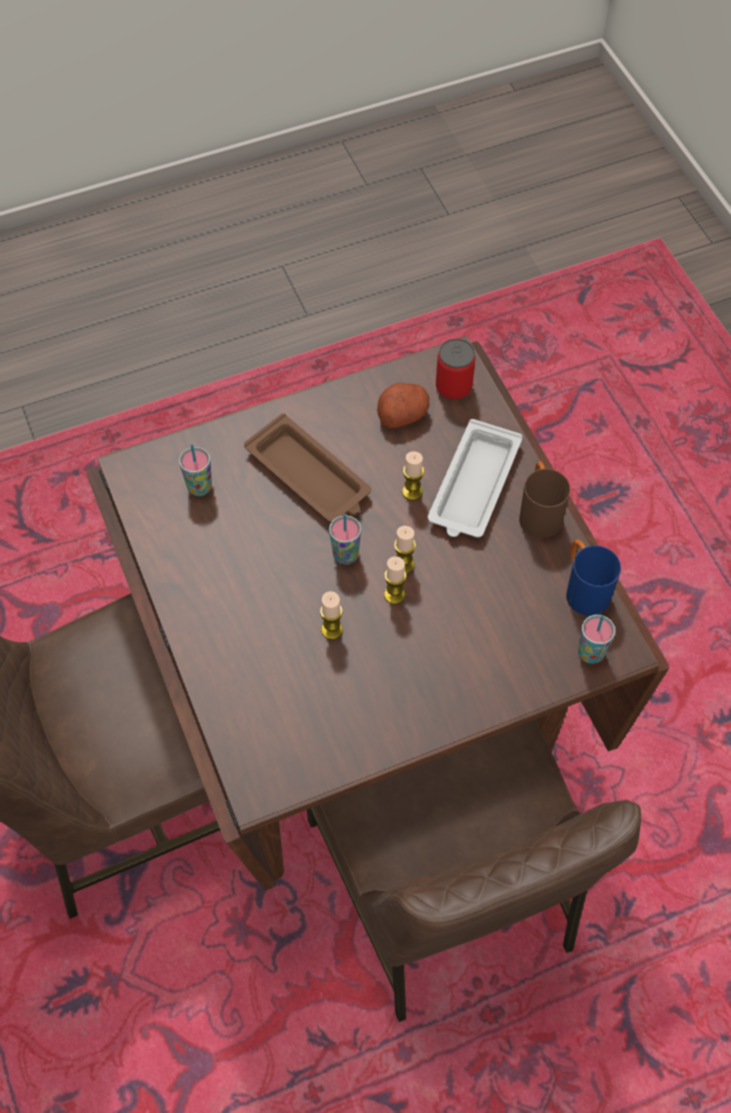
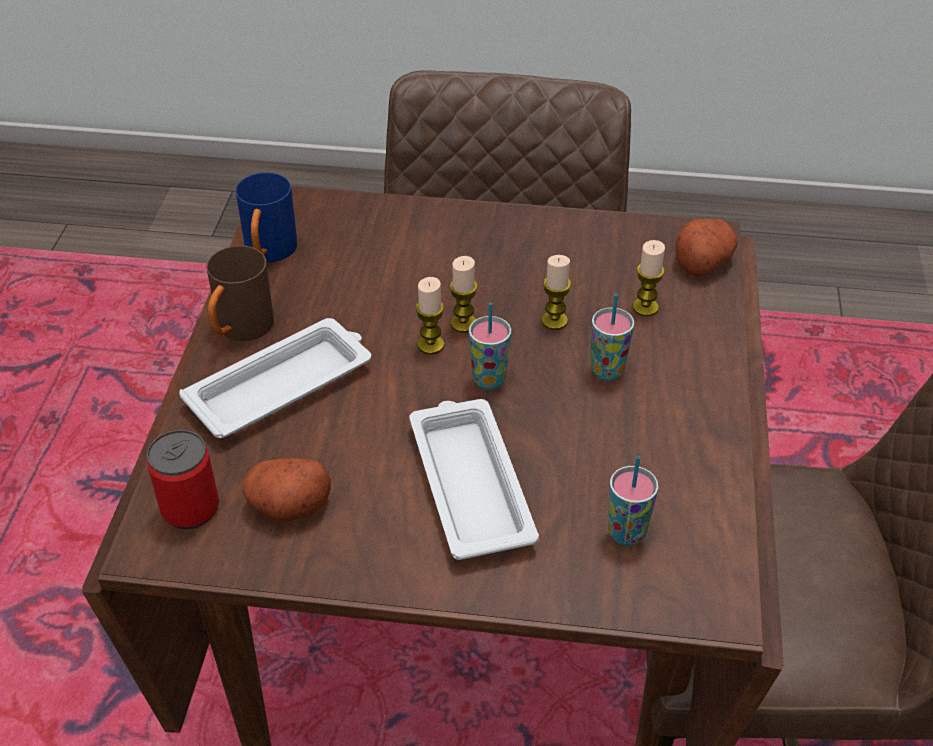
camera: 150 degrees left, 15 degrees down
(250, 754) = (702, 261): none -> potato
(309, 476) = (469, 483): brown tray -> white tray
(412, 492) = (358, 410): candle -> candle (645, 307)
(590, 653) = (316, 210): cup -> cup (607, 371)

